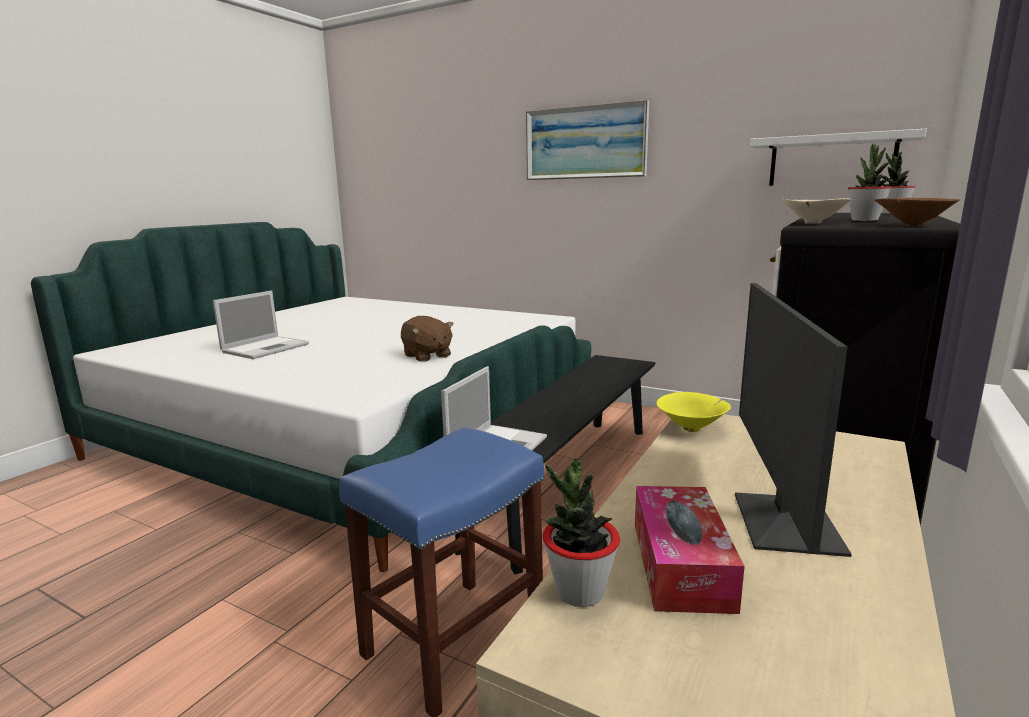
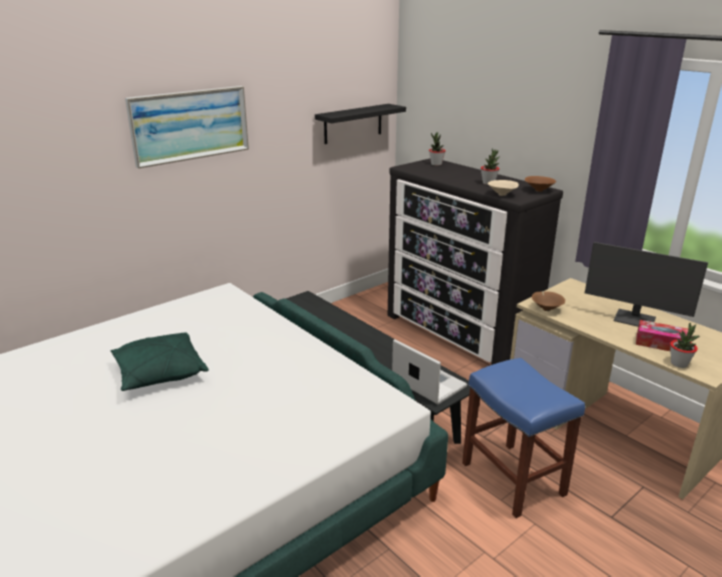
camera: 70 degrees left, 10 degrees up
(267, 348) = (163, 456): laptop -> none
(386, 328) = (160, 373): none -> green pillow
(427, 356) = (295, 364): brown plush toy -> none
(693, 428) = (546, 309): yellow bowl -> brown bowl
(831, 160) = (353, 123): white shelf -> black shelf

